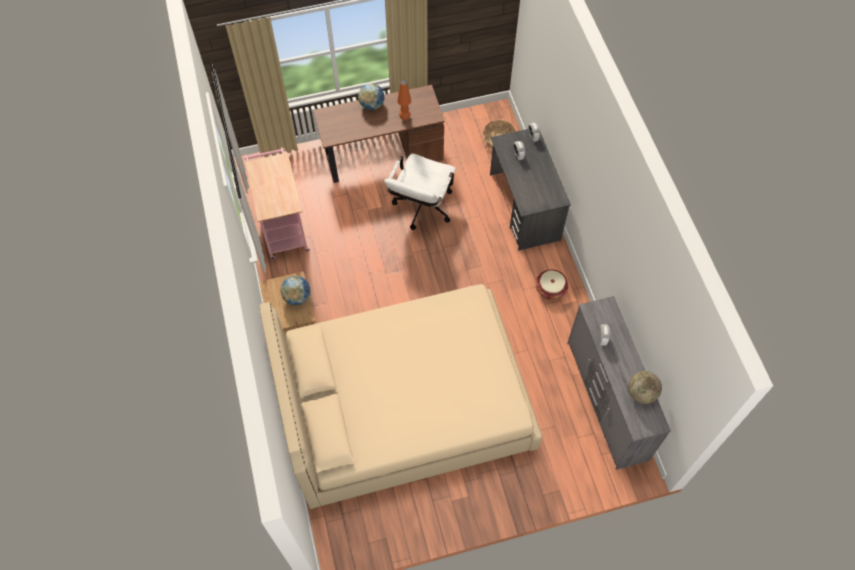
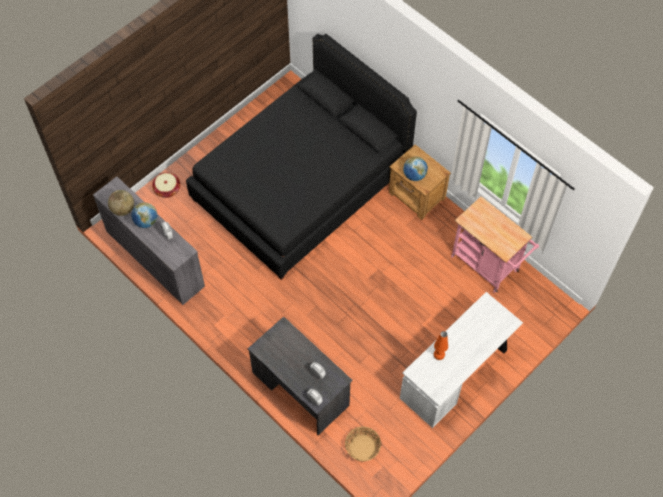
camera: 150 degrees right, 0 degrees up
(372, 105) = (476, 354): globe -> globe (146, 221)
(381, 155) = (456, 373): brown desk -> white desk
(404, 405) = (301, 184): beige bed -> black bed
(421, 210) = (387, 339): white office chair -> none
(550, 289) = (239, 324): basket -> basket (167, 189)

